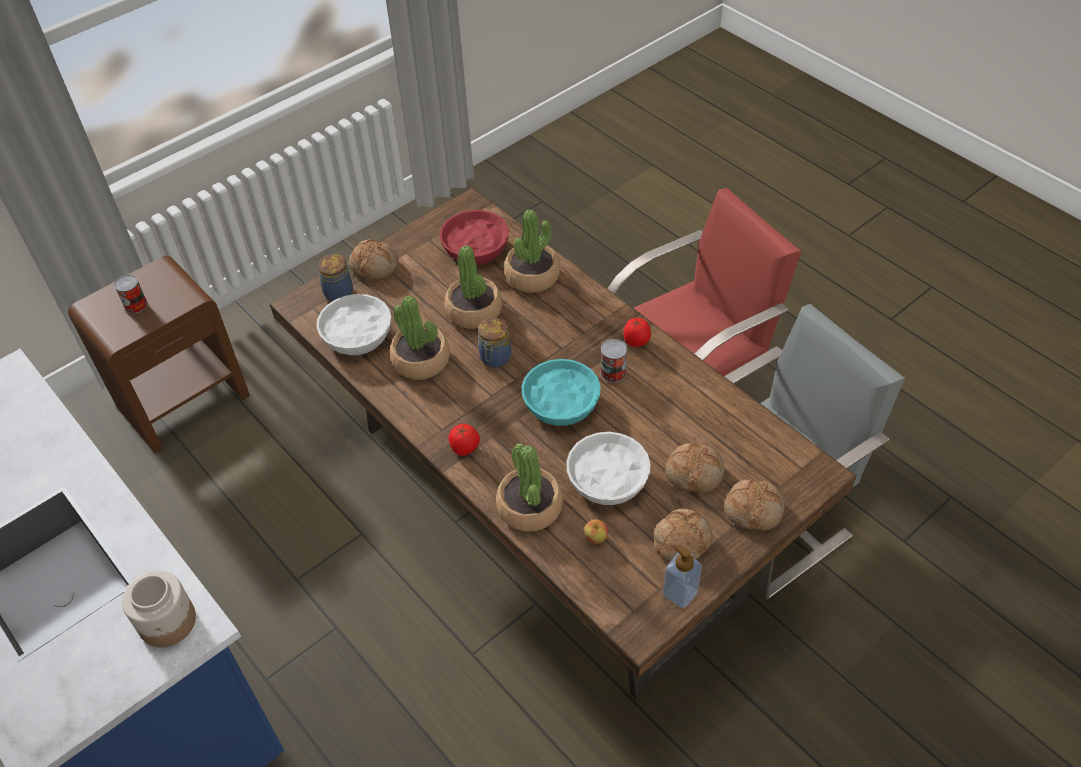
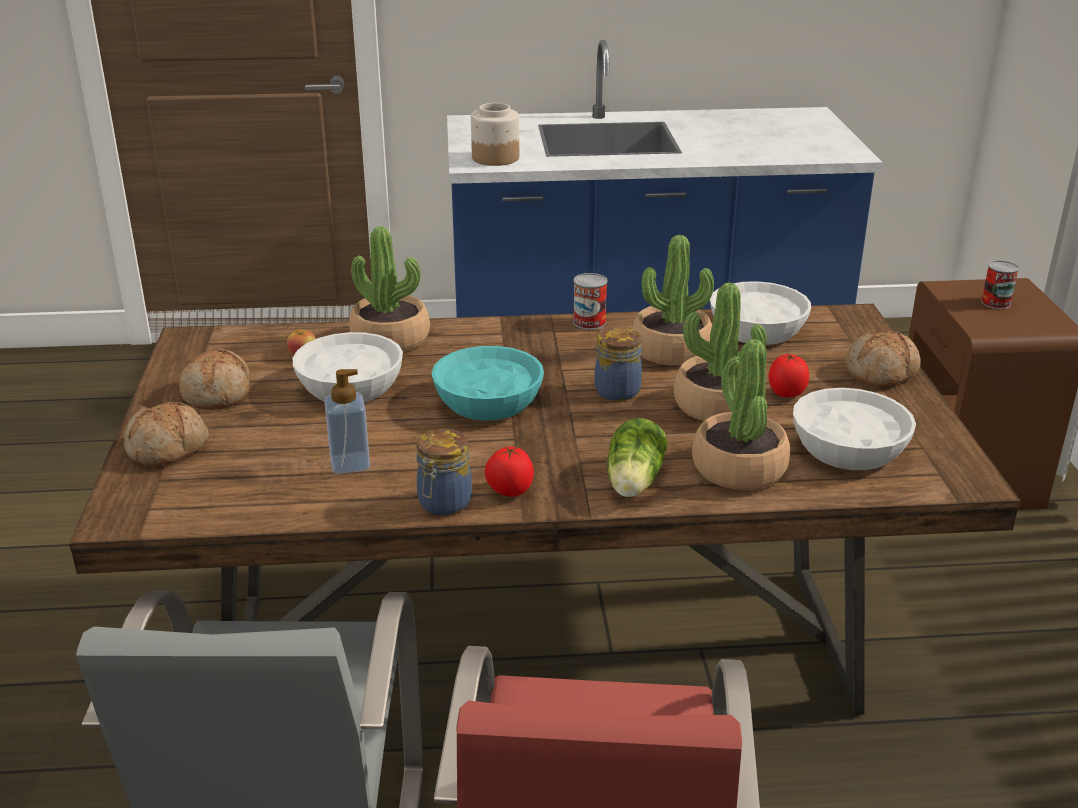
camera: 125 degrees right, 20 degrees down
(340, 292) = (849, 341): jar -> jar (443, 504)
(465, 449) = (510, 333): tomato -> tomato (786, 394)
(475, 248) = (850, 448): red bowl -> white bowl
(583, 304) = (633, 483): none -> lettuce
(613, 372) = (484, 453): can -> can (589, 322)
(680, 593) = (177, 369): soap dispenser -> soap dispenser (350, 464)
(694, 473) = (270, 437): bread -> none

